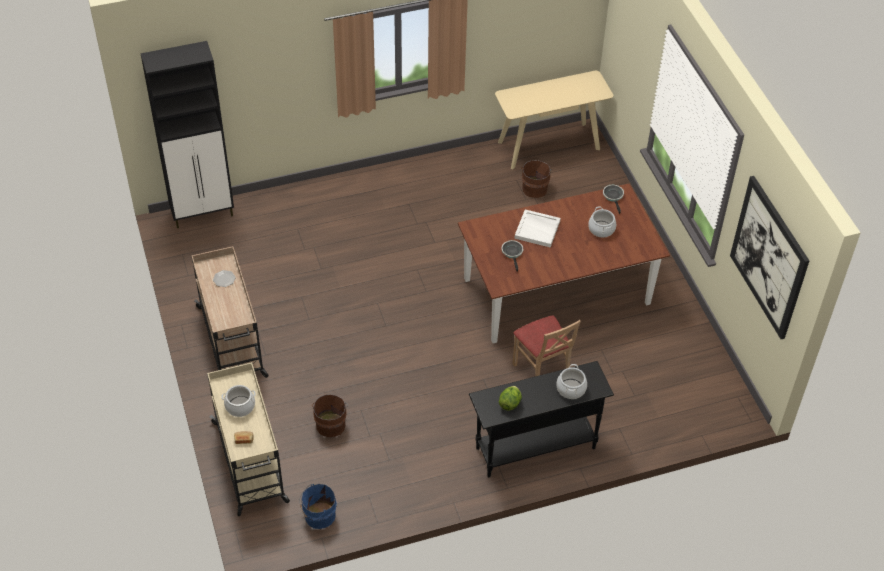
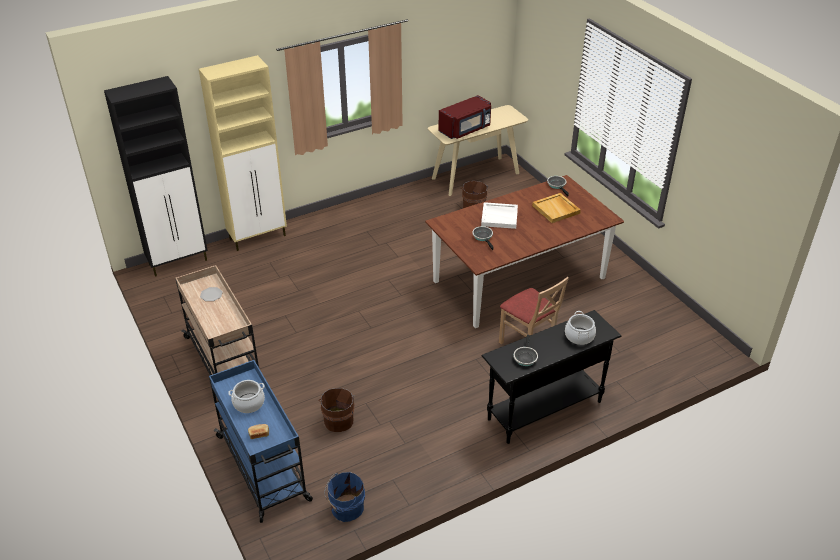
camera: 10 degrees left, 10 degrees down
(250, 463) = (263, 469): beige cart -> blue cart
(291, 194) = (258, 237): none -> beige cabinet
(510, 403) = (525, 357): lettuce -> frying pan
(537, 101) = (465, 129): none -> red microwave
(601, 229) = (556, 209): cooking pot -> beige tray
(769, 257) = (737, 186): picture -> none

